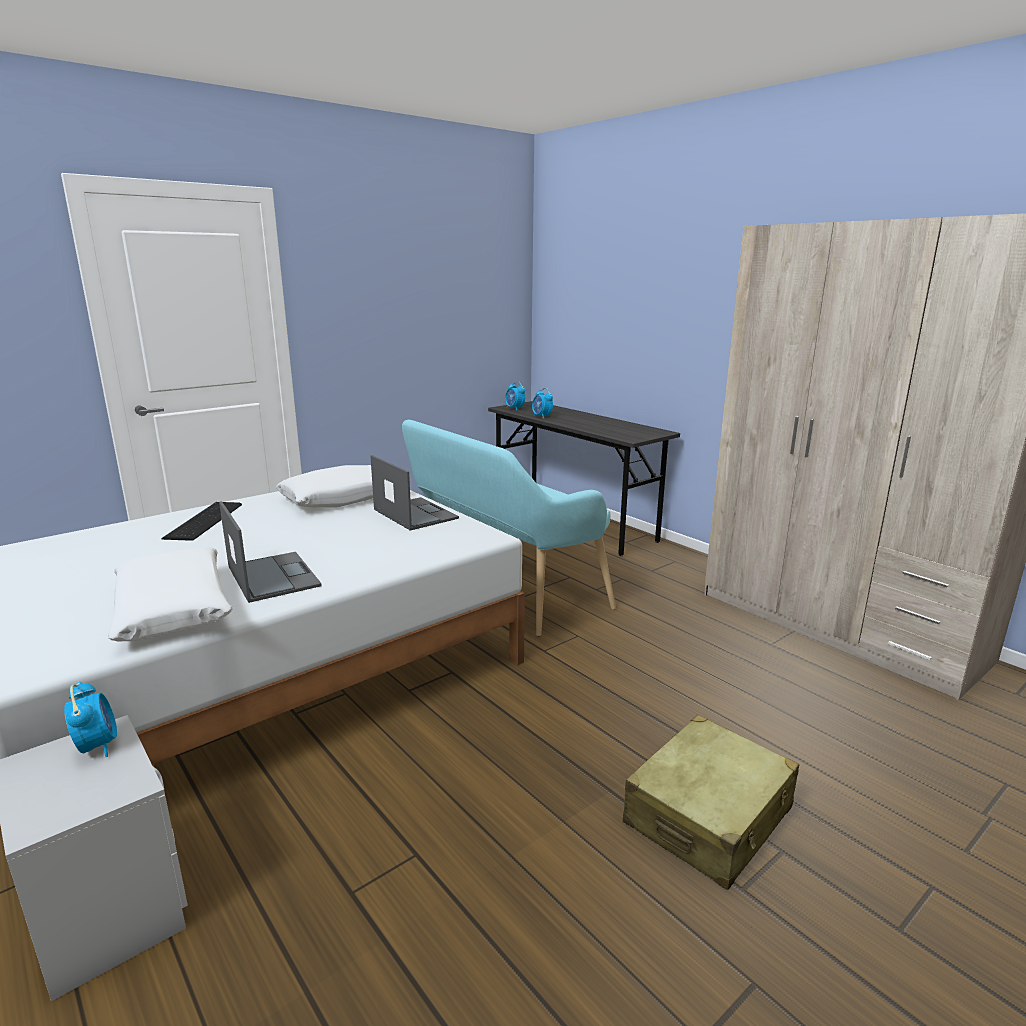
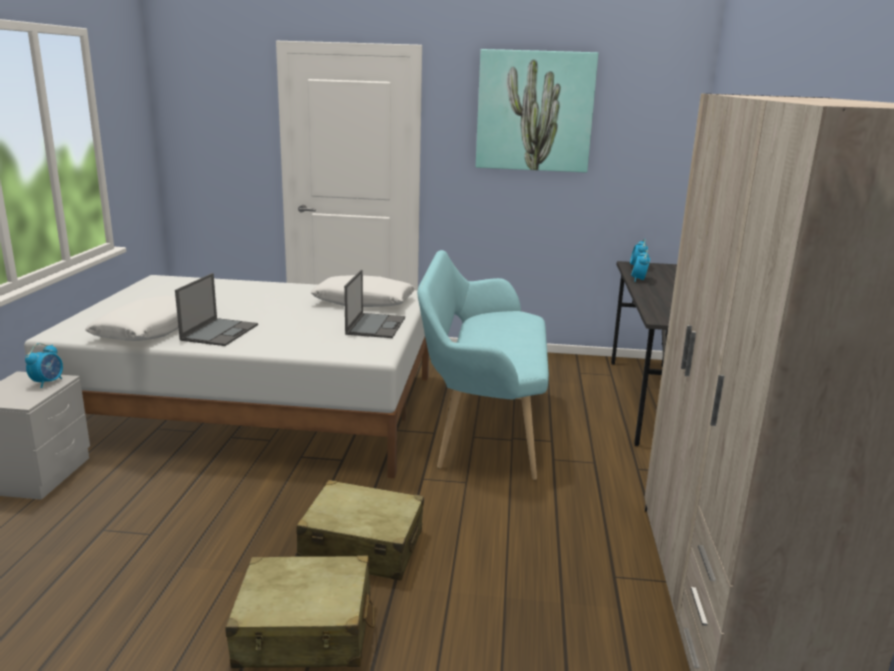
camera: 45 degrees right, 0 degrees up
(202, 521) = (265, 291): keyboard -> none
(398, 265) = (534, 111): none -> picture
(611, 727) = (362, 546): none -> beige suitcase

